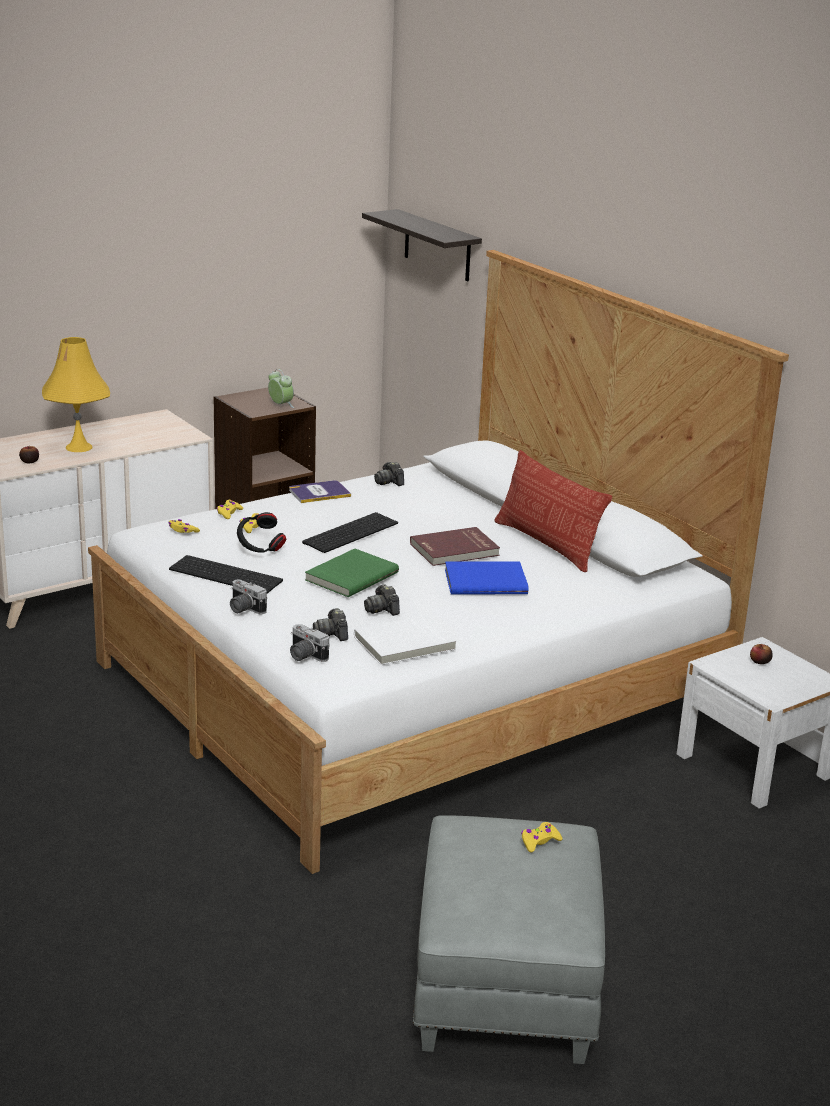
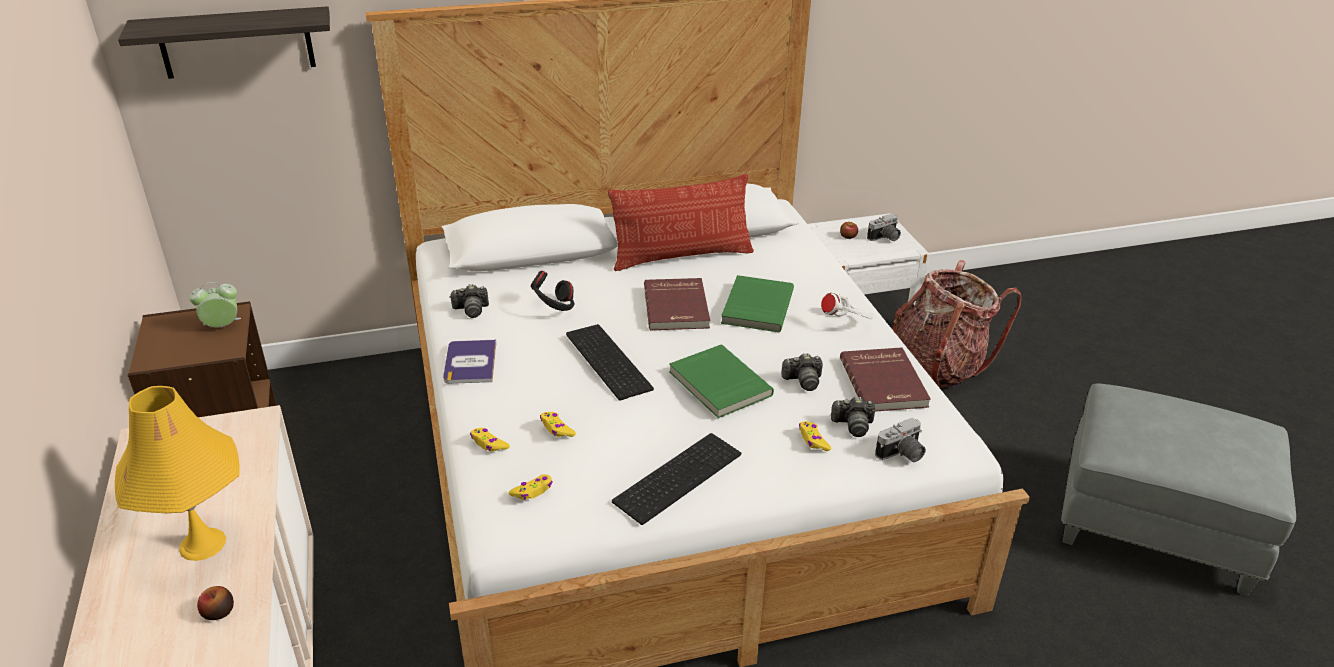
camera: 70 degrees left, 10 degrees up
(243, 609) = (774, 480): camera -> camera (885, 238)
(260, 549) = (622, 435): black headphones -> black headphones (554, 308)
(405, 644) = (885, 382): white book -> red book
(485, 581) = (756, 306): blue book -> green book
(493, 624) = (846, 323): none -> white headphones
(539, 841) = (1149, 410): yellow game controller -> yellow game controller (813, 440)
(697, 828) = (938, 364): none -> backpack

